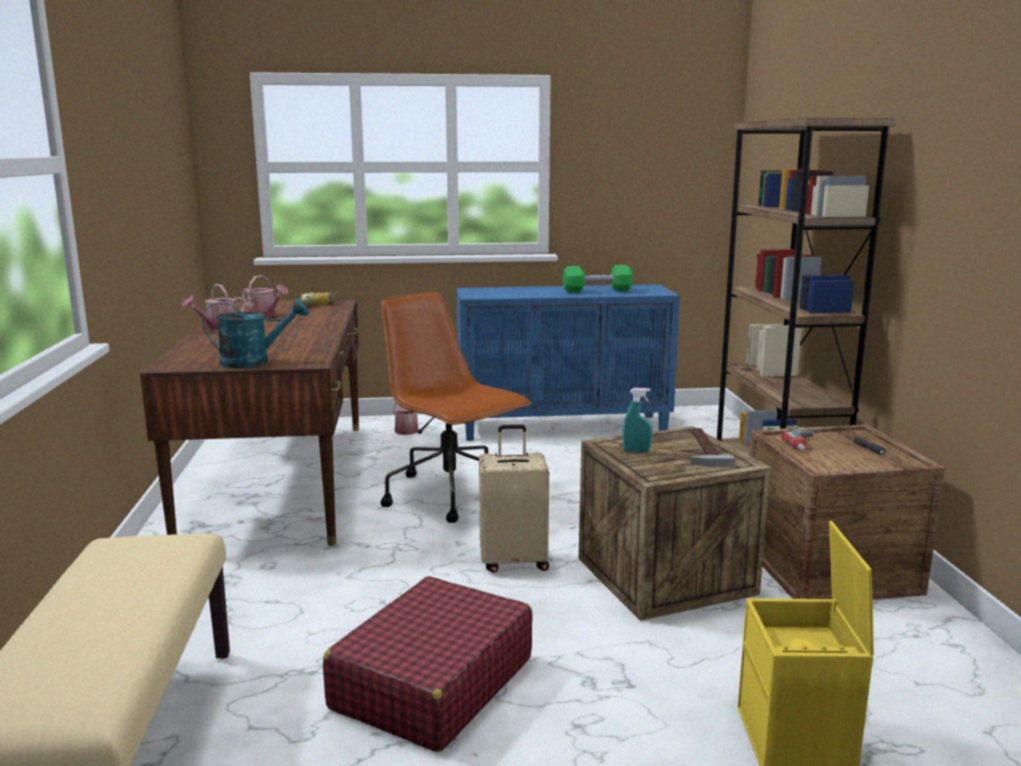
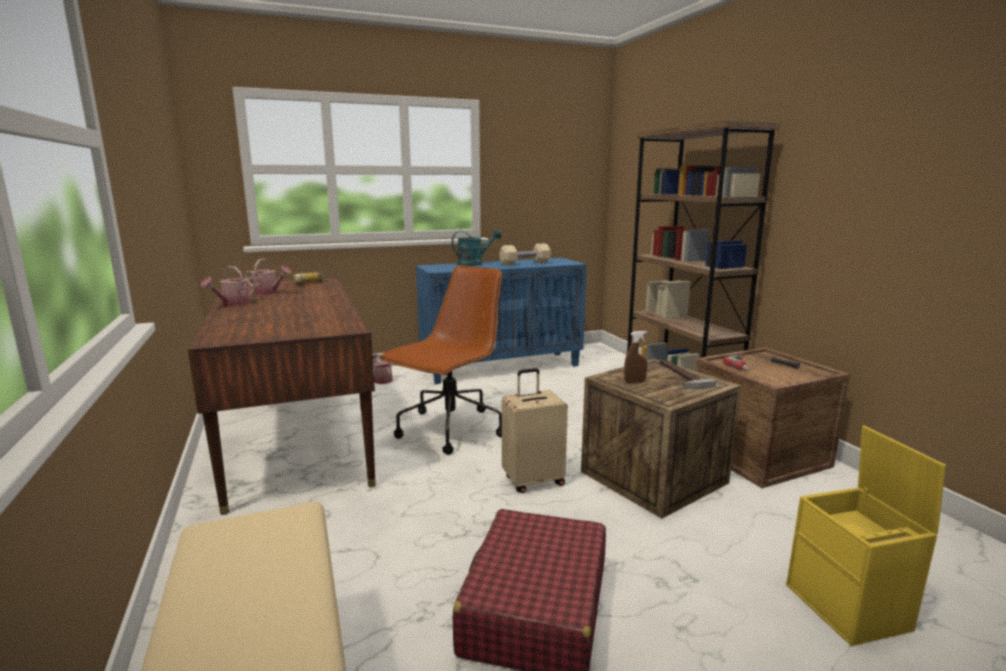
camera: 15 degrees left, 0 degrees up
(254, 362) = (295, 331): turquoise watering can -> turquoise watering can (474, 264)
(451, 496) = (450, 430): brown office chair -> brown office chair turned 90 degrees clockwise
(597, 291) = (525, 263): green dumbbell -> beige dumbbell
(636, 451) = (634, 382): turquoise spray bottle -> brown spray bottle

